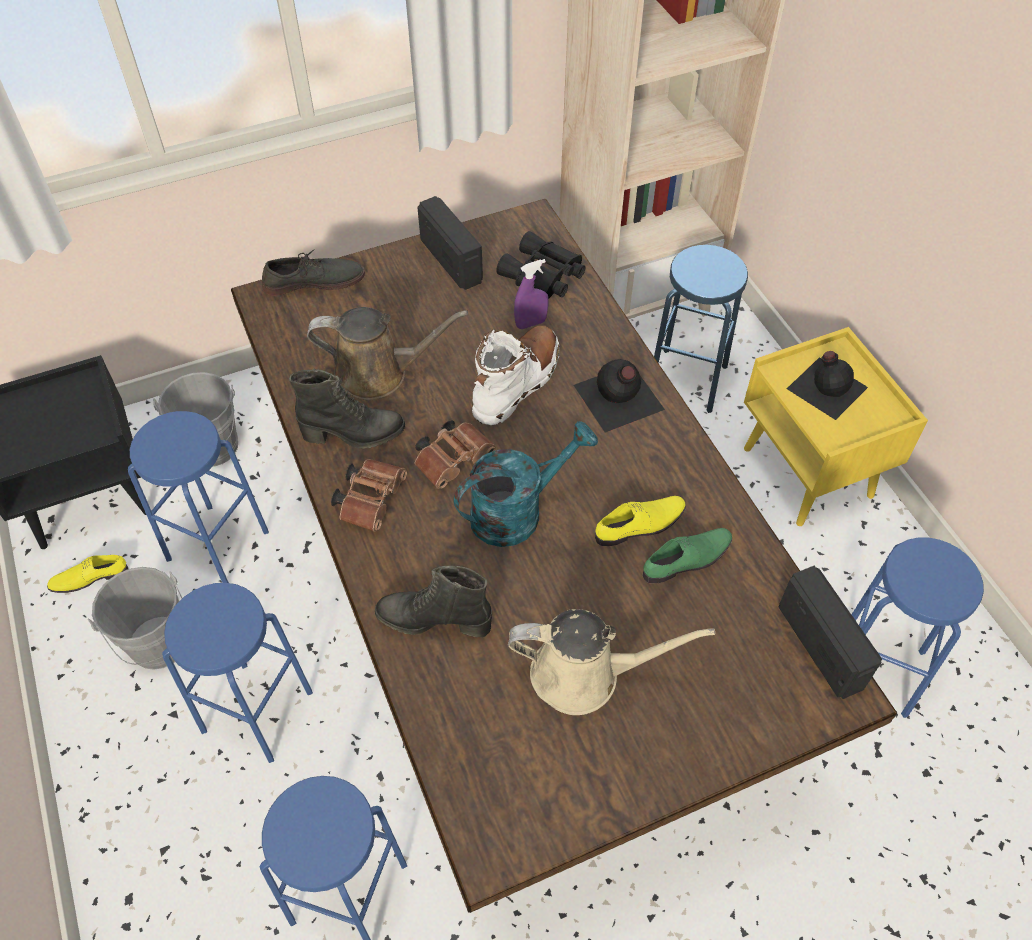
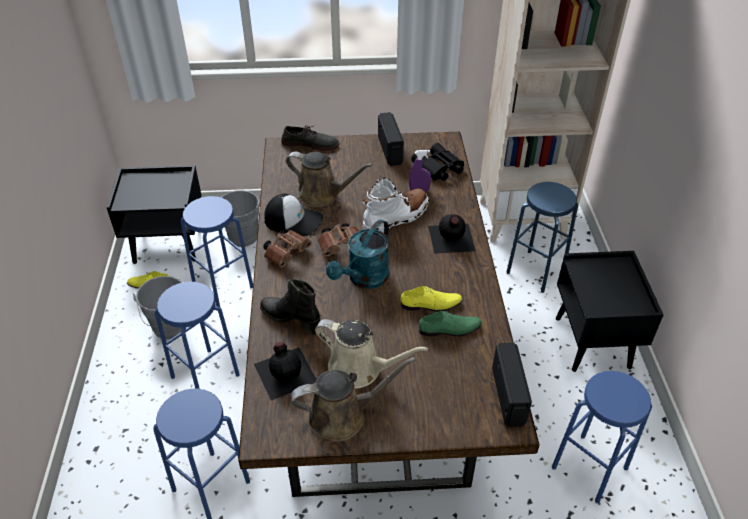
camera: 20 degrees right, 10 degrees down
(353, 434) = (294, 220): black boot -> cap
(517, 511) = (364, 279): turquoise watering can -> turquoise watering can turned 135 degrees clockwise
(595, 767) = (342, 416): none -> brown watering can
(809, 473) = (593, 343): yellow nightstand -> black nightstand
(826, 386) = (605, 280): black bottle -> black bottle (286, 372)

